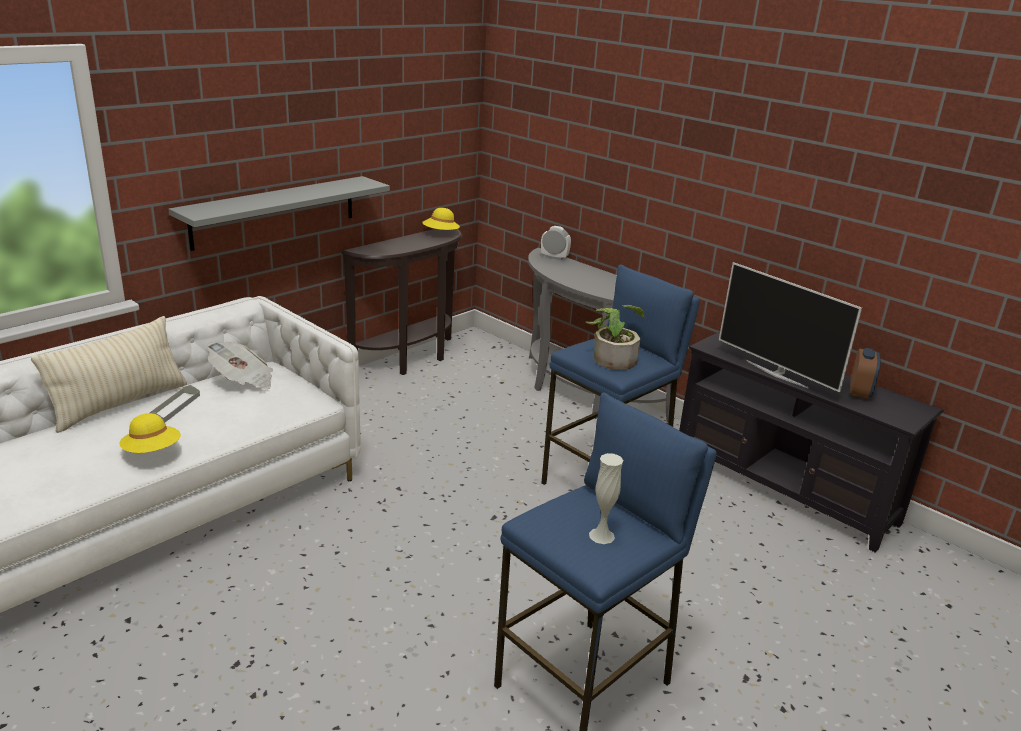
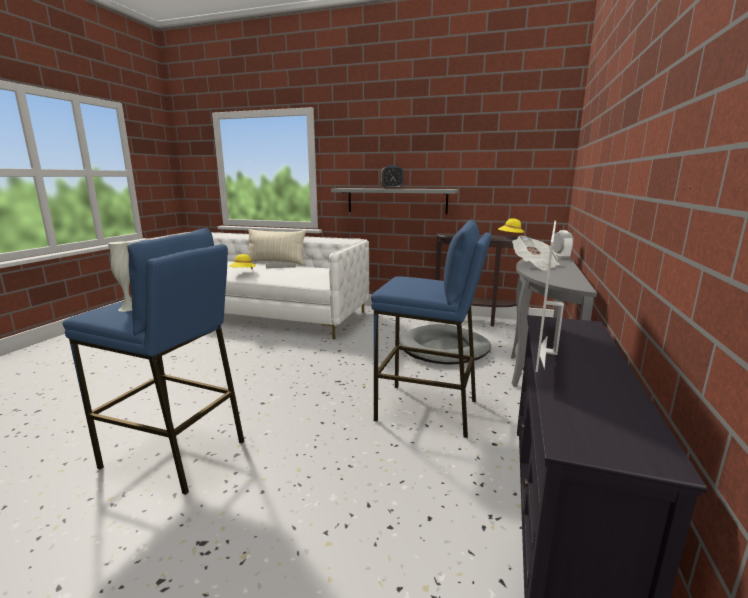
camera: 65 degrees right, 10 degrees down
(243, 380) = (317, 268): newspaper -> newspaper (534, 265)
(474, 415) = (444, 349): none -> grey dog bed
(612, 357) = (411, 284): potted plant -> none
(860, 392) = (604, 402): alarm clock -> alarm clock (392, 188)

